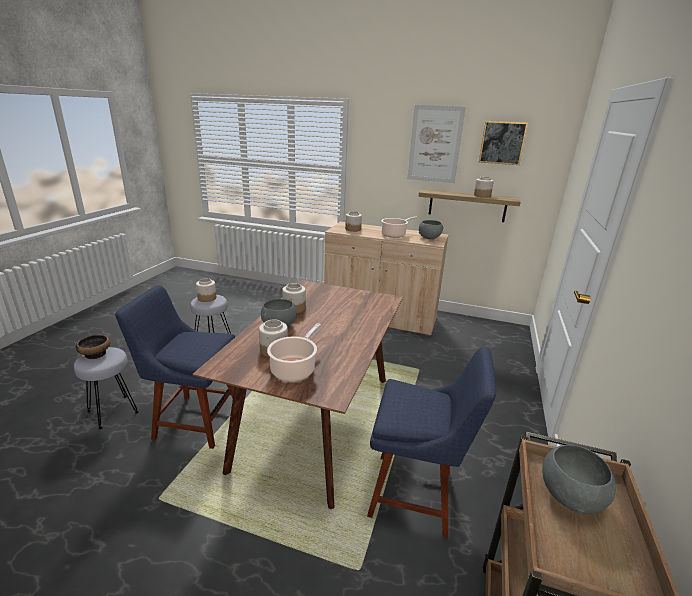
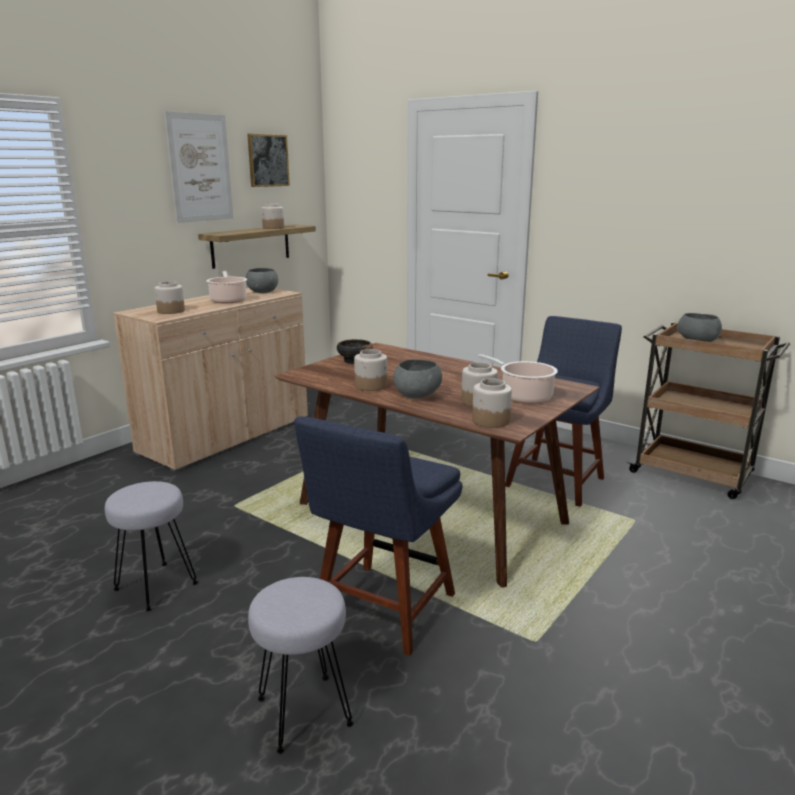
camera: 70 degrees left, 5 degrees down
(96, 354) = (280, 606): bowl -> bowl (354, 361)
(207, 298) = (134, 495): jar -> jar (490, 420)

